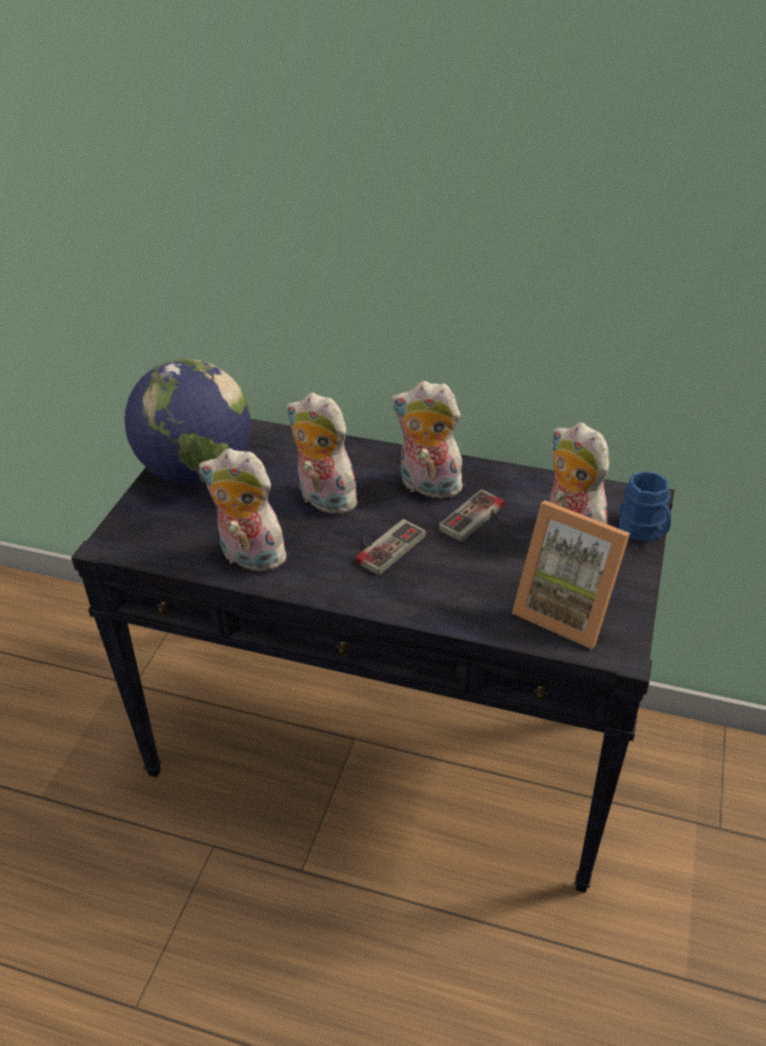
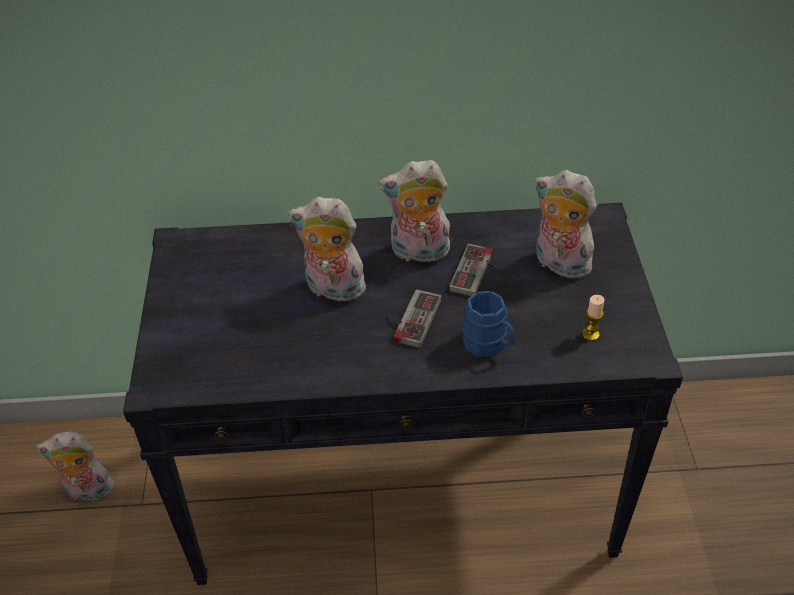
camera: 20 degrees left, 5 degrees up
(196, 471) = (197, 292): globe -> none
(249, 558) = (295, 364): plush toy -> plush toy (87, 491)
(566, 610) = (590, 334): picture frame -> candle
(644, 532) = (617, 247): blue mug -> blue mug (489, 345)

